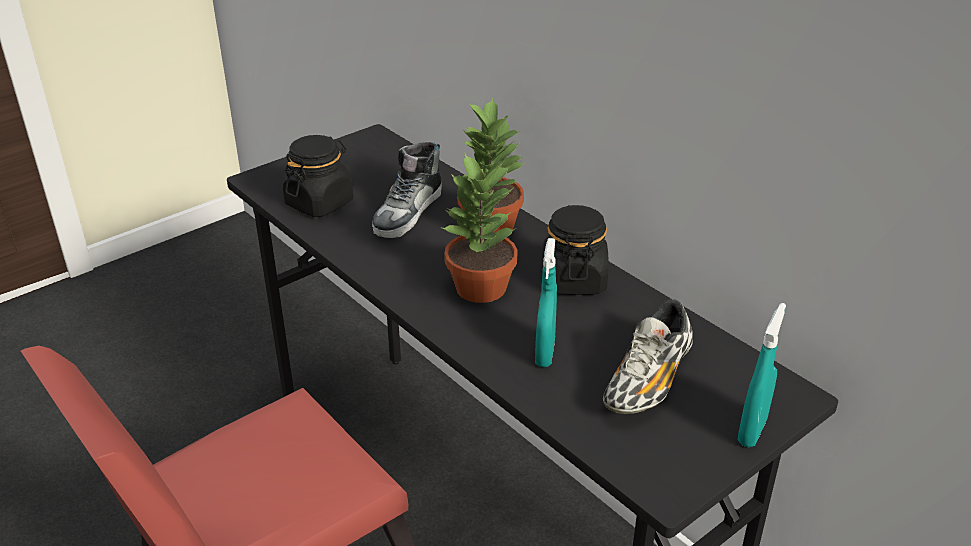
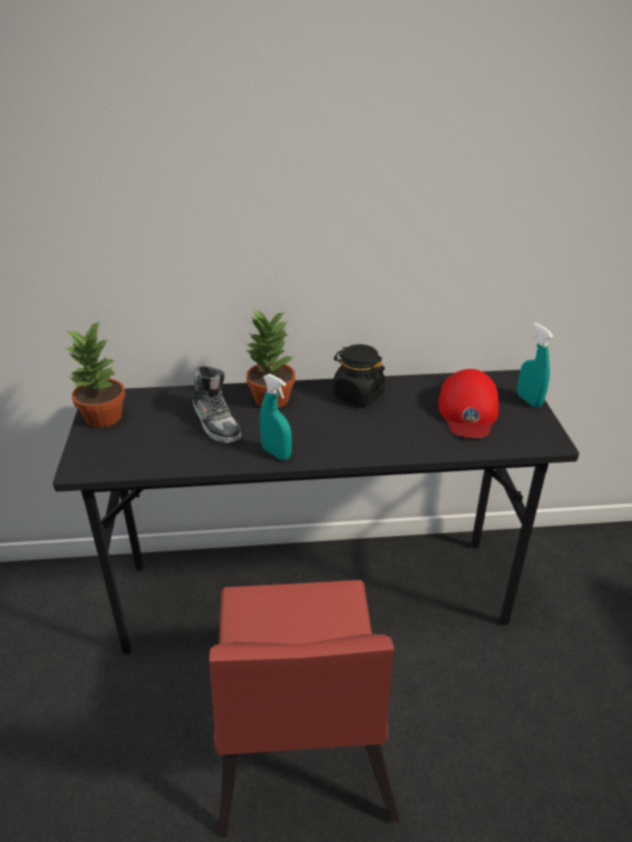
camera: 55 degrees left, 0 degrees up
(320, 203) = (153, 452): black jar -> none
(481, 288) = (332, 428): potted plant -> potted plant (104, 417)
(544, 353) = (415, 432): turquoise spray bottle -> turquoise spray bottle (276, 453)
(648, 381) = (468, 411): shoe -> red cap

